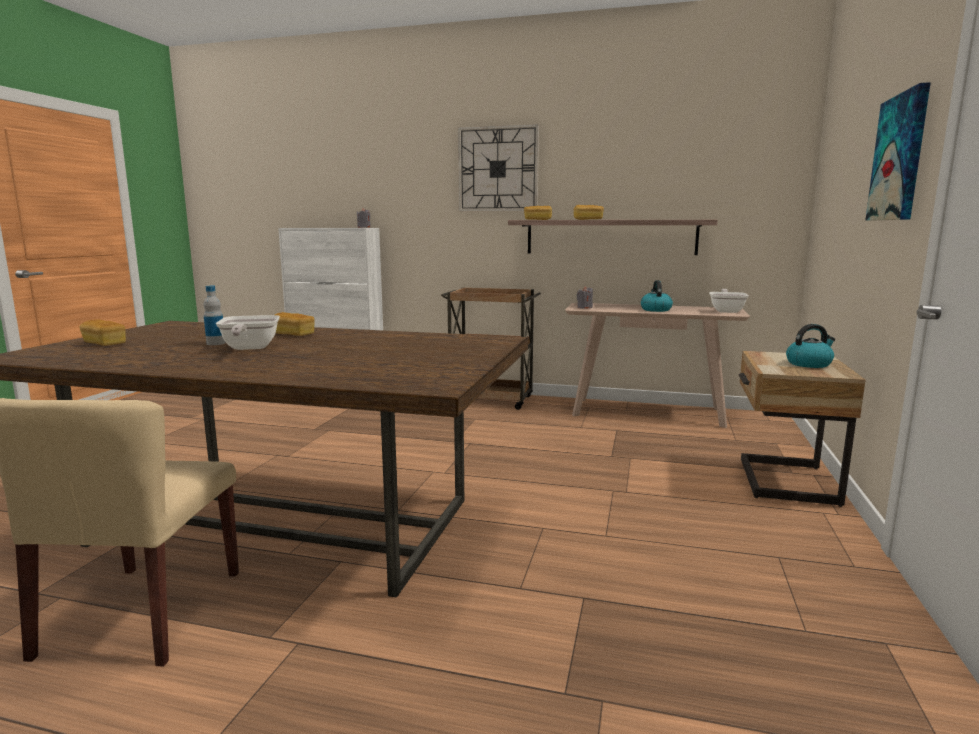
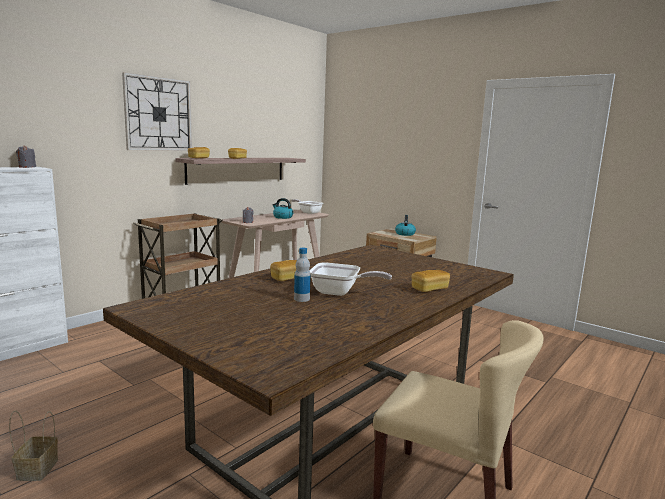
camera: 65 degrees left, 0 degrees up
(104, 344) = (244, 333): bread -> bread (429, 289)
(180, 440) = (37, 468): none -> basket
(899, 158) = (438, 140): picture -> none

